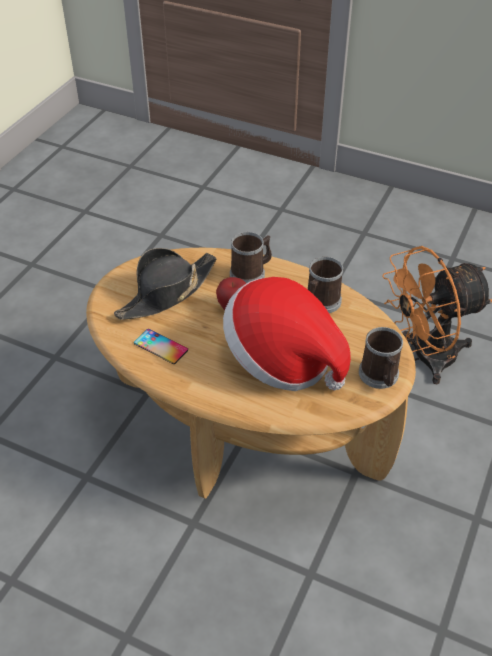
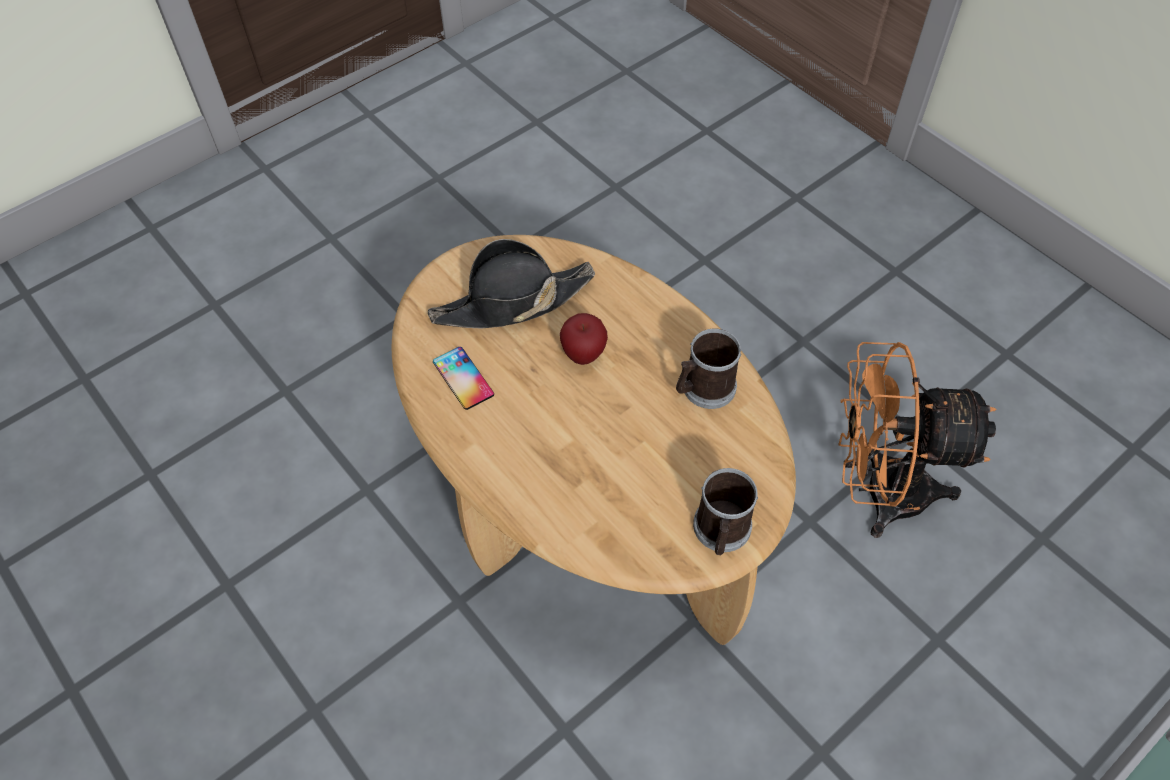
camera: 25 degrees right, 10 degrees up
(251, 274) = (635, 311): mug -> none
(282, 359) = (606, 454): hat -> none

